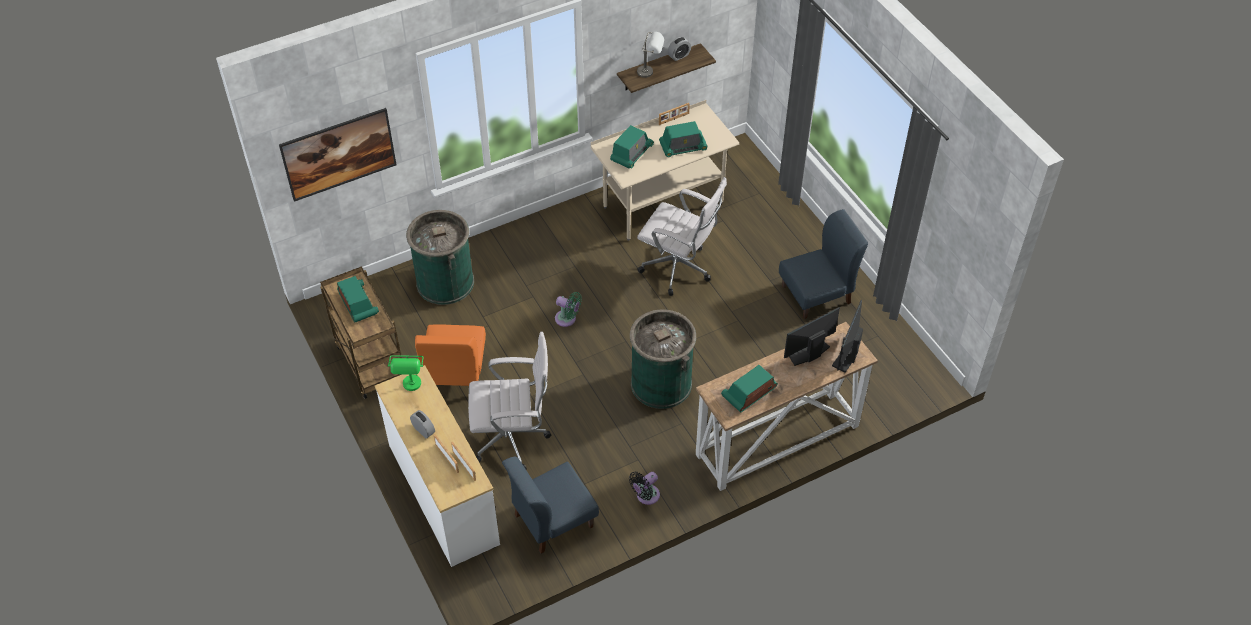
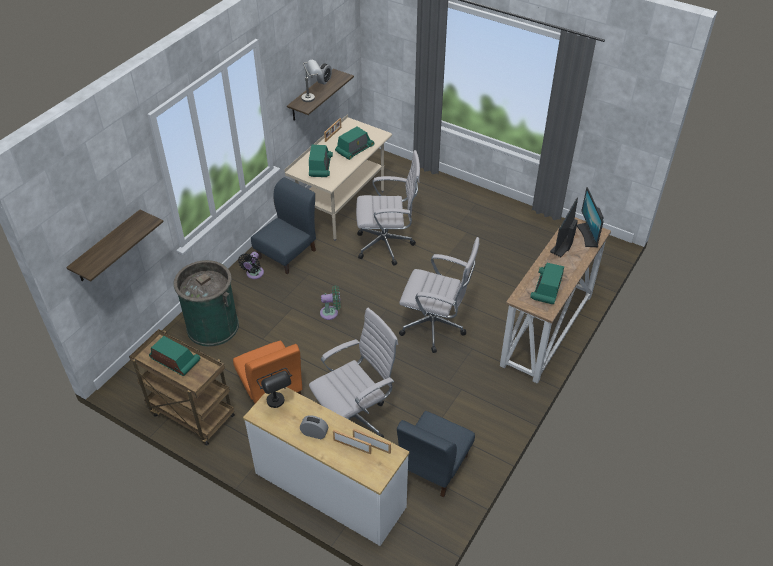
camera: 30 degrees left, 5 degrees down
(342, 168) = (107, 247): picture -> shelf
(412, 389) = (278, 405): green table lamp -> black table lamp
(646, 496) = (488, 413): black fan -> black fan (254, 274)
(661, 383) = (435, 328): green trash can -> white office chair
(817, 294) = (494, 224): blue chair -> blue chair (287, 254)

